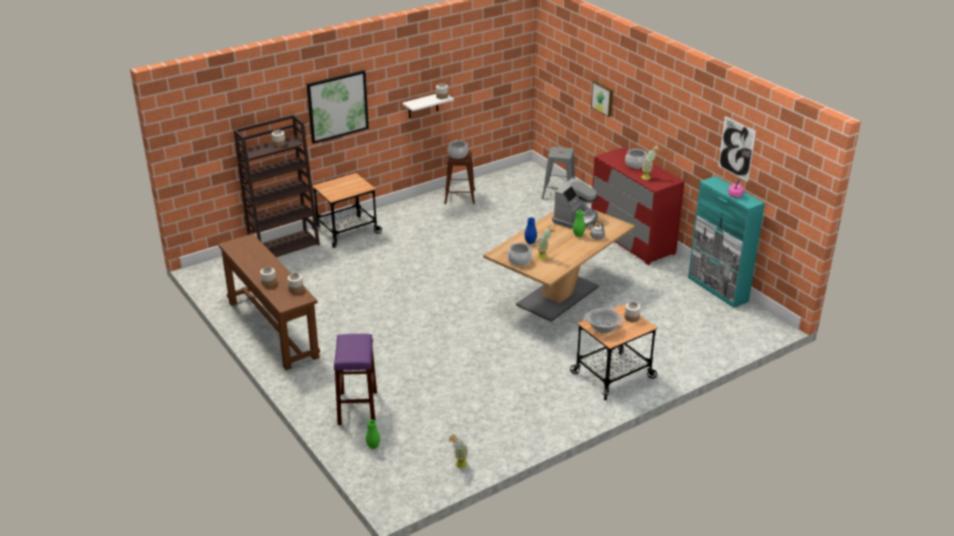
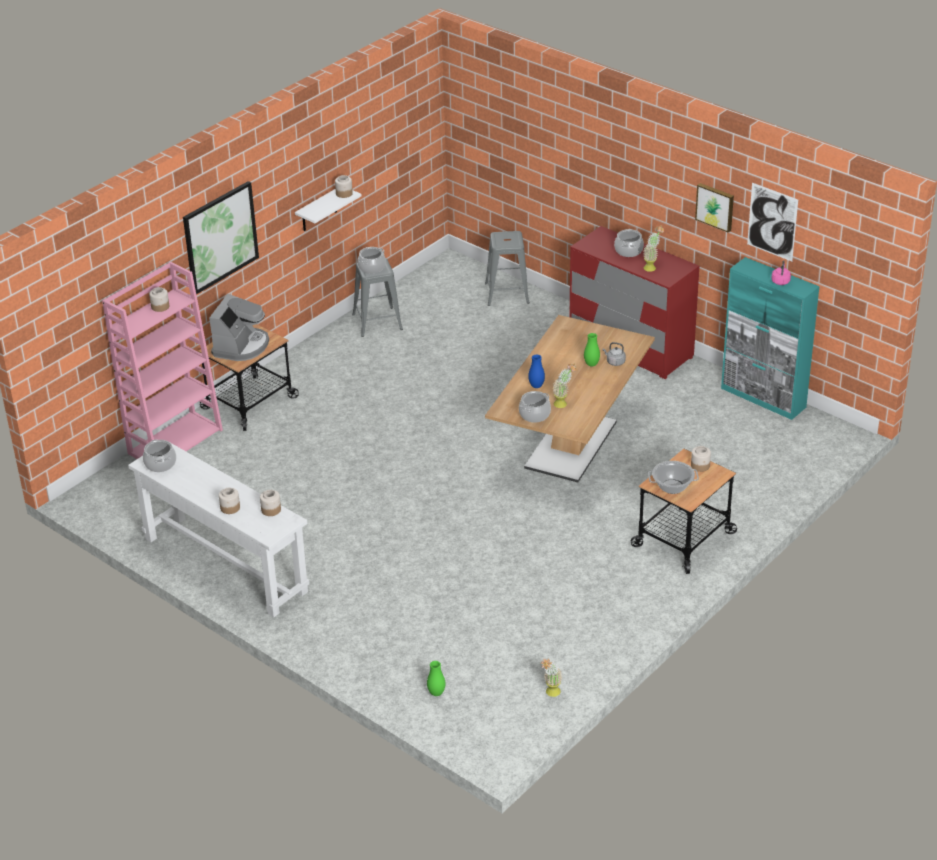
camera: 15 degrees left, 5 degrees up
(239, 247) = (160, 464): none -> cooking pot
(272, 329) = (225, 564): brown console table -> white console table
(284, 246) = (175, 441): brown bookcase -> pink bookcase
(357, 407) = (391, 647): purple stool -> none
(460, 196) = (377, 322): brown stool -> grey stool
(575, 219) = (577, 341): coffee machine -> coffee machine (241, 346)
(603, 98) = (562, 164): picture -> picture (715, 206)

